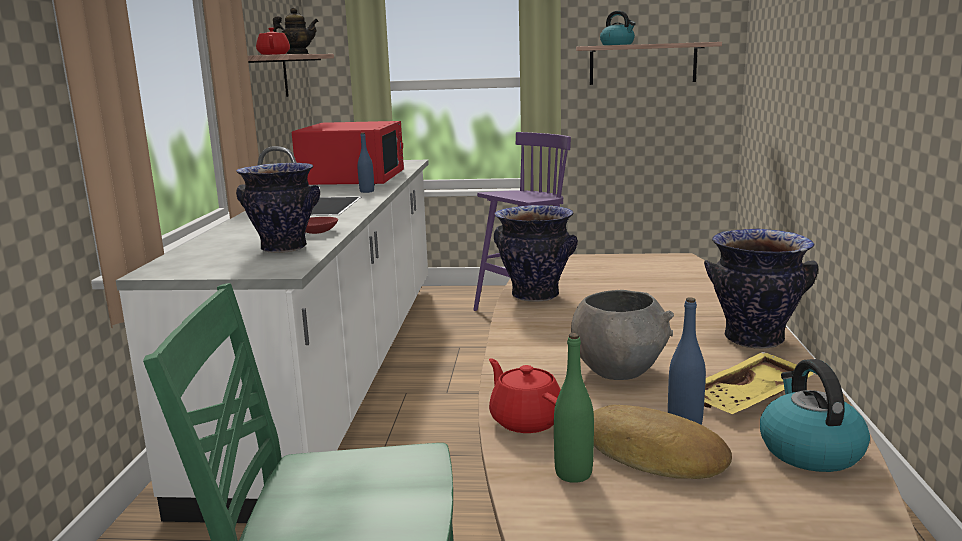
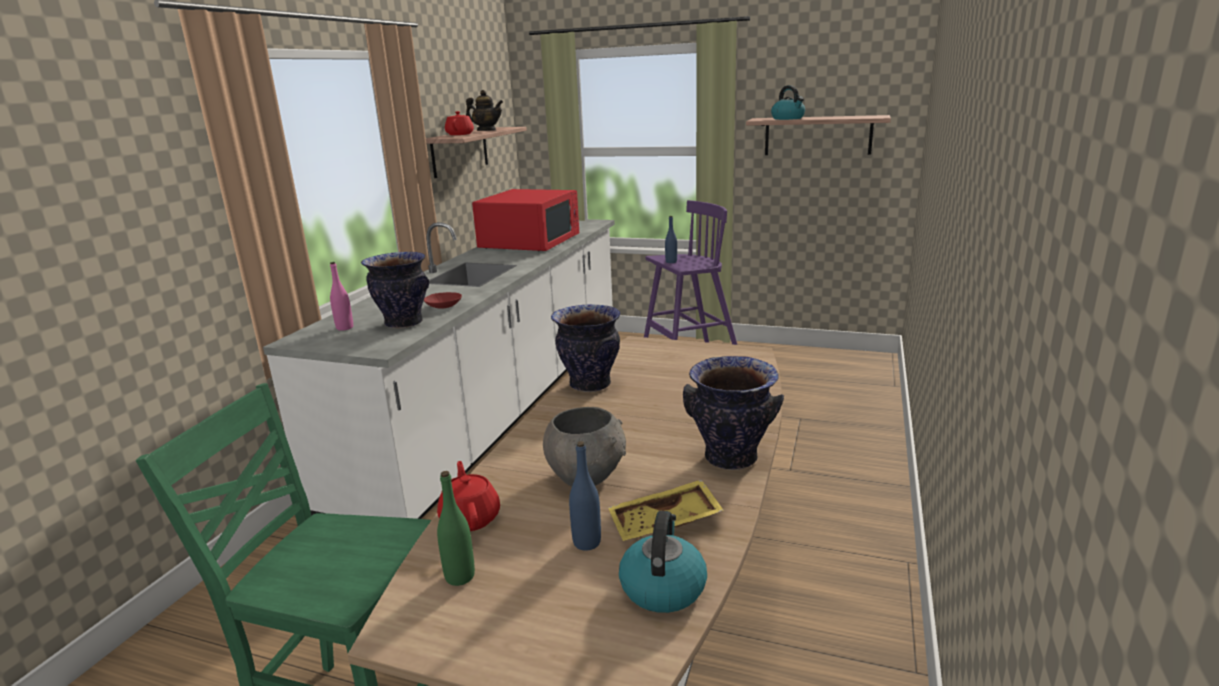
camera: 15 degrees right, 5 degrees up
(210, 257) = (345, 328): none -> pink bottle
(367, 191) = (526, 259): blue bottle -> blue bottle (671, 262)
(653, 455) = (534, 569): bread -> none

